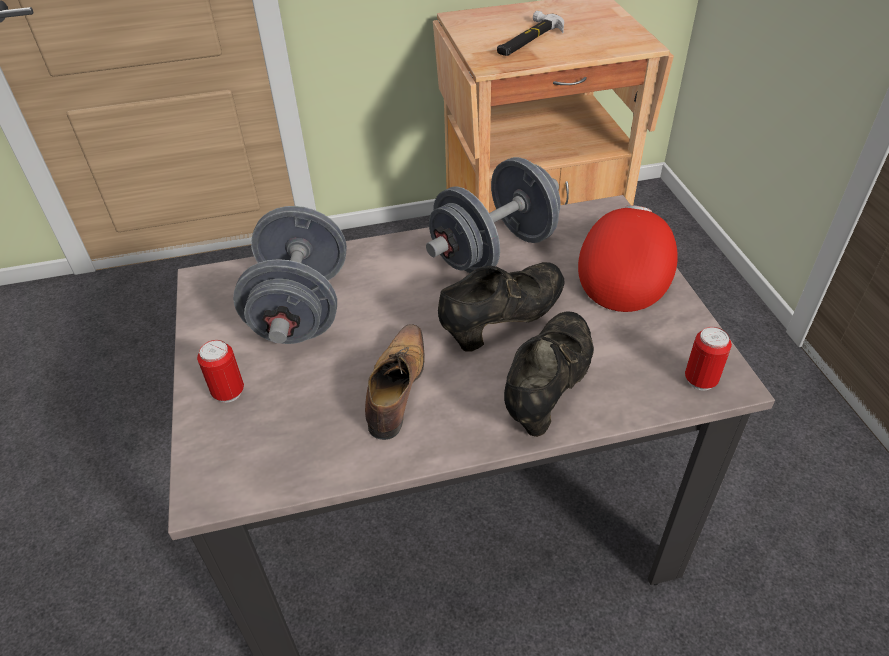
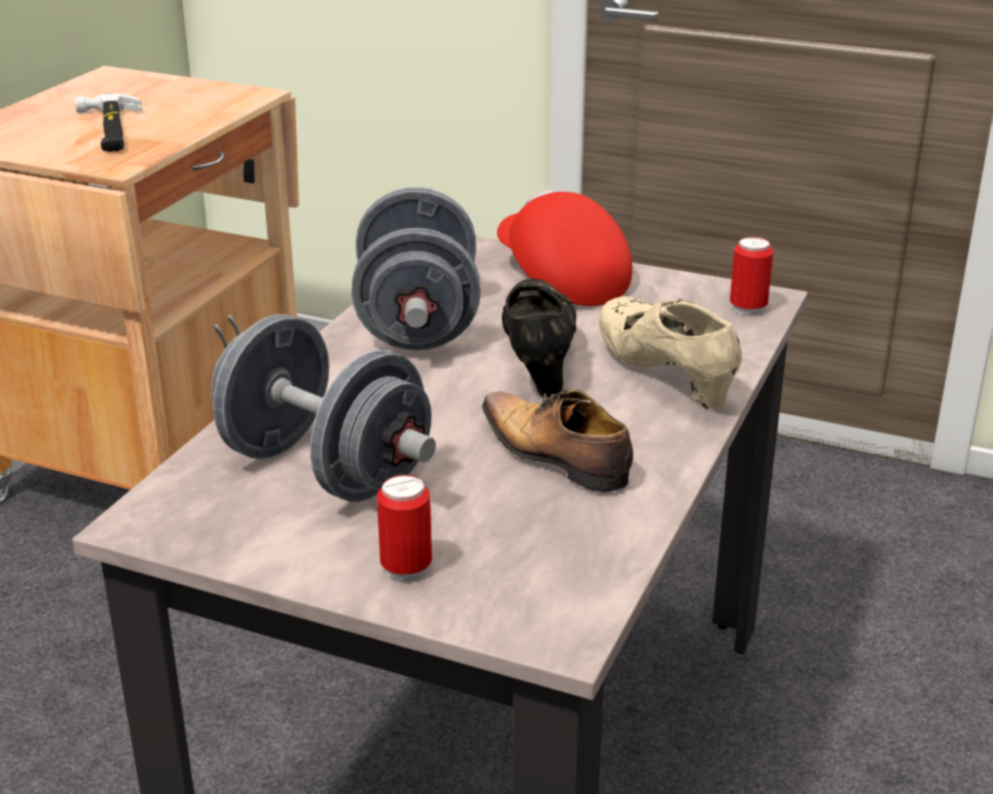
camera: 55 degrees left, 15 degrees down
(548, 388) = (665, 377): black shoe -> beige shoe

